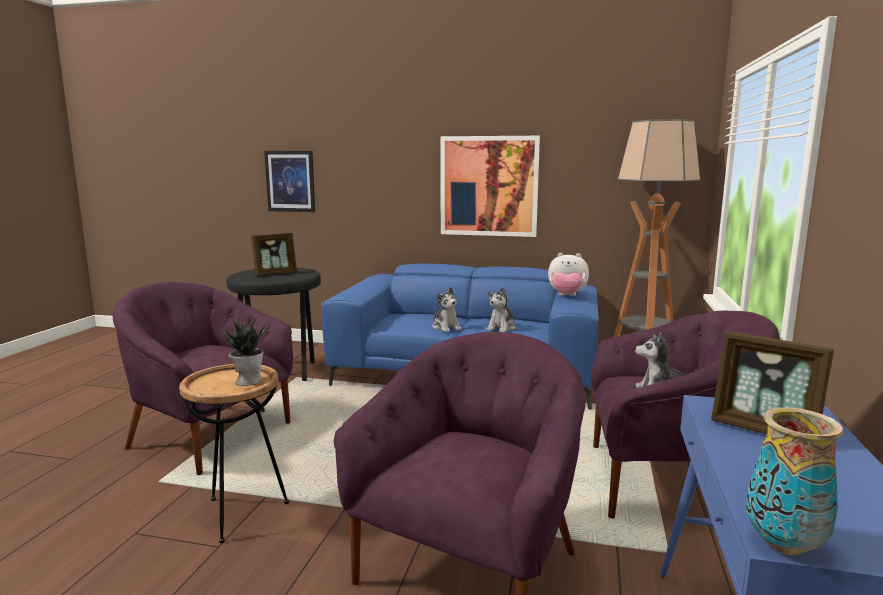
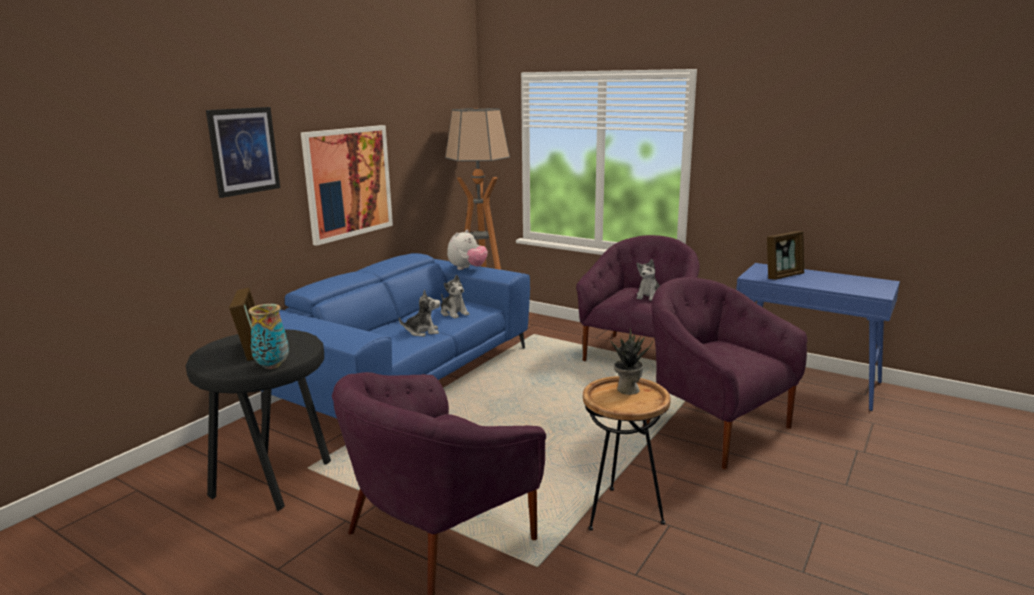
camera: 70 degrees left, 5 degrees up
(290, 181) = (106, 221): picture -> picture (244, 151)
(783, 544) = (882, 294): vase -> vase (272, 366)

